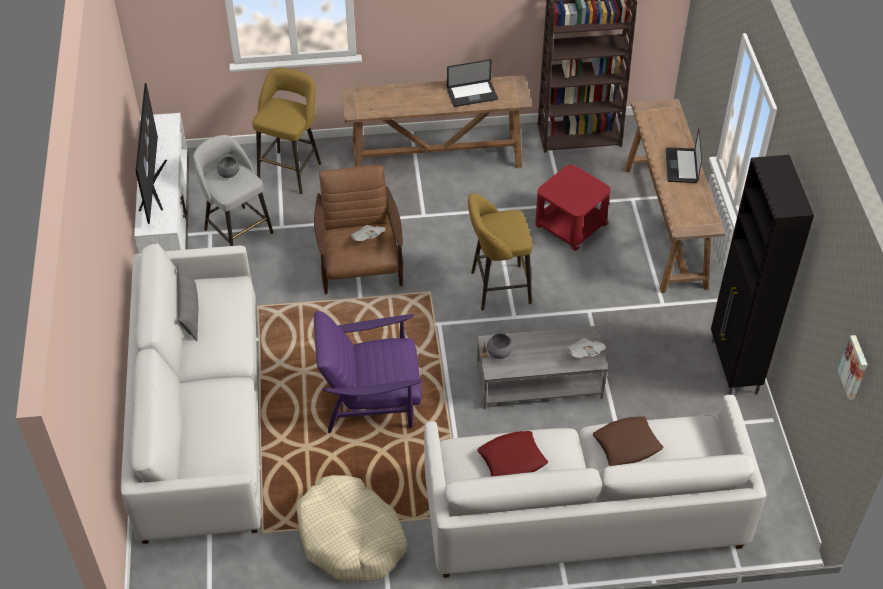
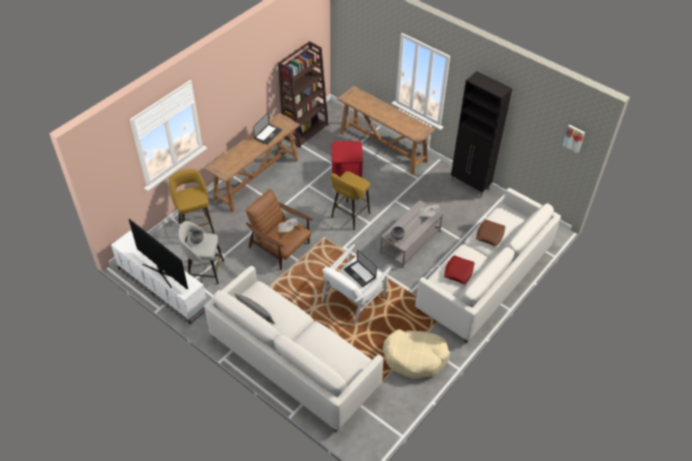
camera: 45 degrees left, 0 degrees up
(371, 397) = (354, 297): purple armchair -> white armchair
(681, 166) = (388, 112): laptop -> laptop (360, 274)

